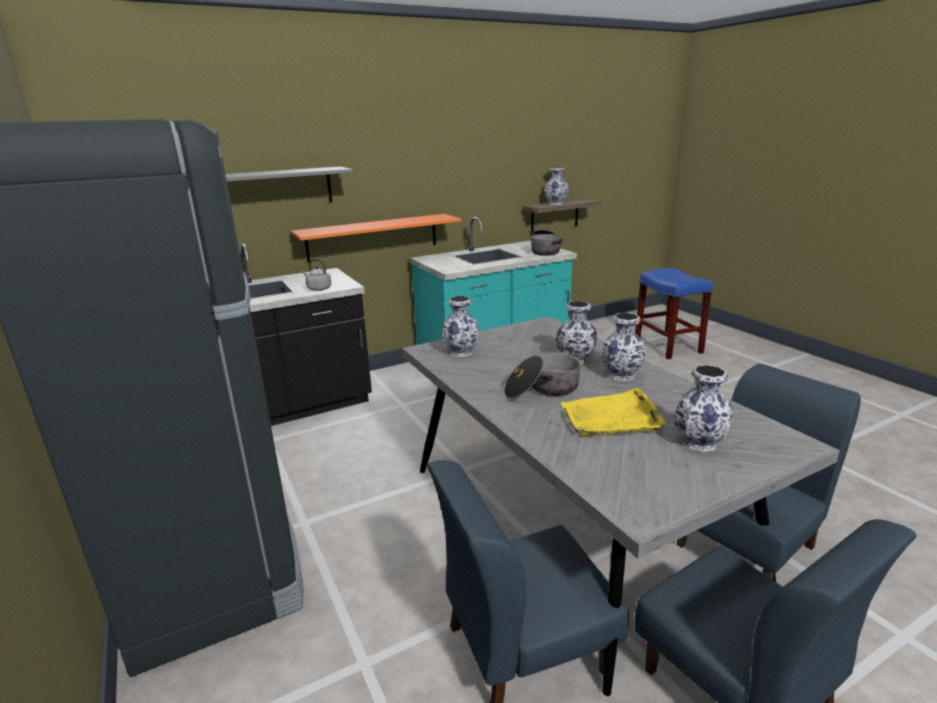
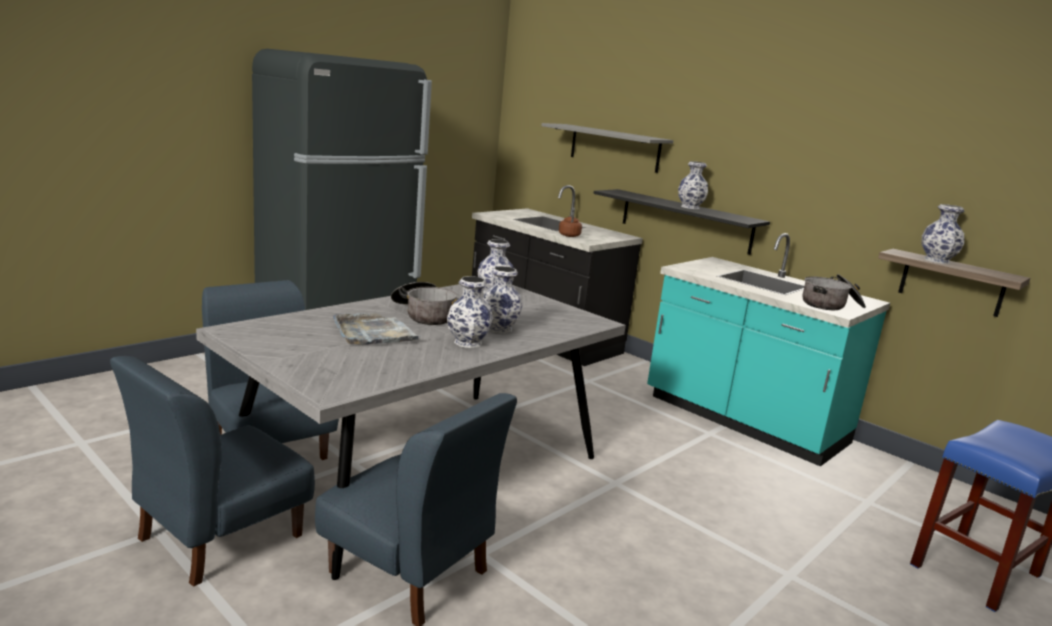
camera: 70 degrees right, 5 degrees down
(318, 289) = (569, 235): grey kettle -> brown kettle
(373, 237) = (685, 221): orange shelf -> black shelf
(611, 417) = (374, 333): yellow tray -> grey tray
(698, 443) = (330, 357): vase -> vase (689, 207)

